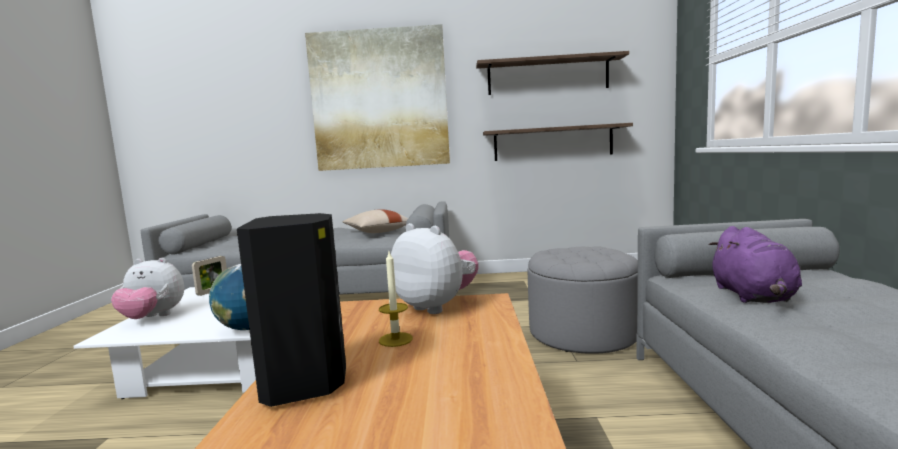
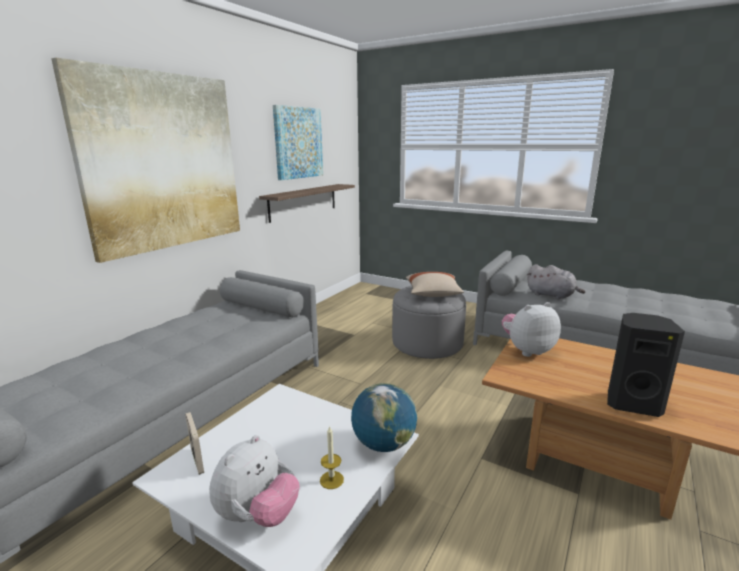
camera: 60 degrees left, 10 degrees up
(376, 232) = (219, 321): beige pillow -> beige pillow (433, 294)
(395, 339) = (578, 371): candle -> candle (331, 480)
(547, 76) = (298, 143): shelf -> picture
(753, 297) = (552, 295): purple plush toy -> grey plush toy

